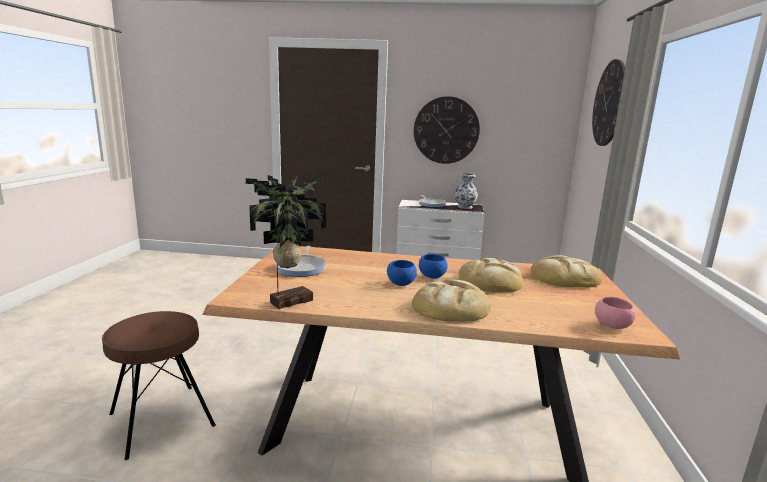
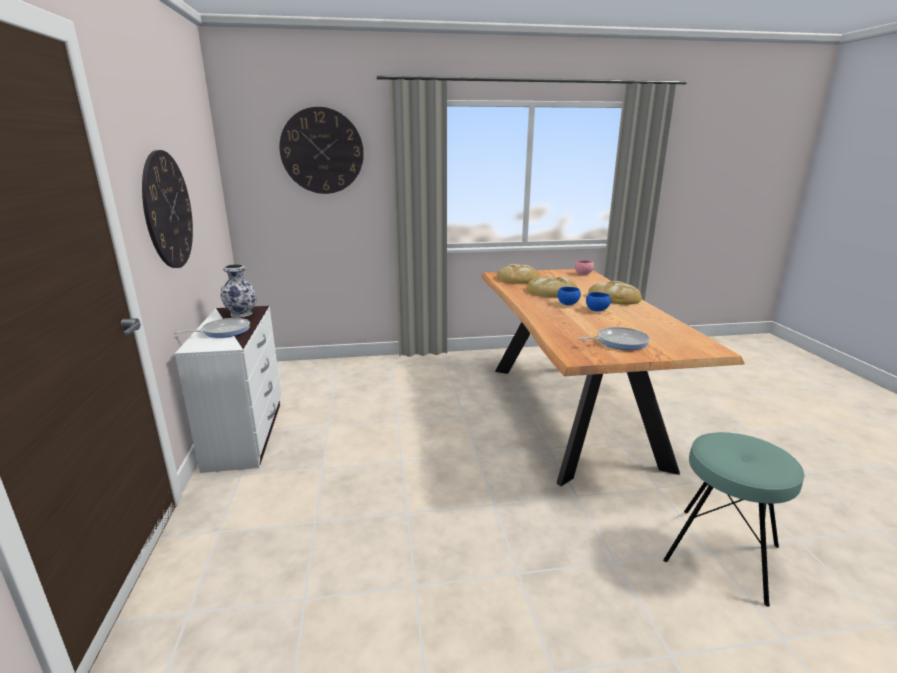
camera: 105 degrees left, 5 degrees up
(162, 419) = (721, 553): brown stool -> turquoise stool
(289, 301) = (685, 333): potted plant -> none

